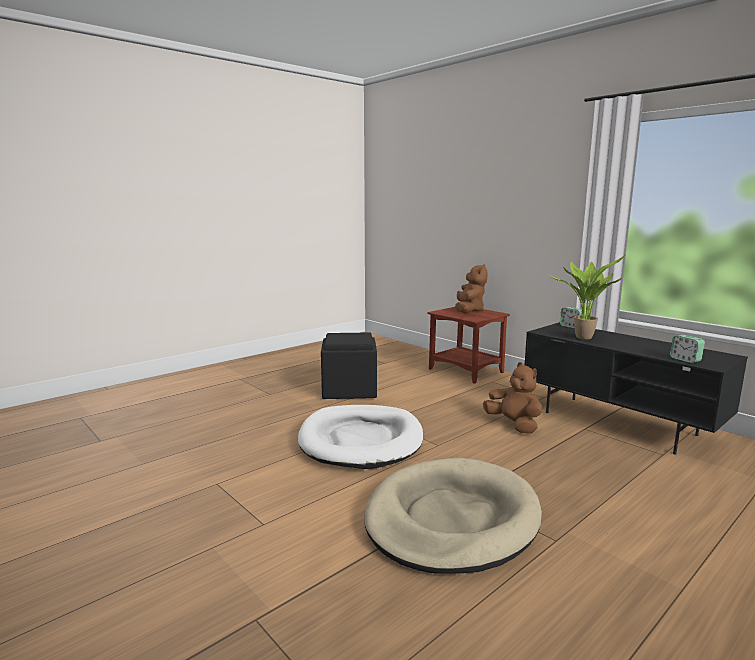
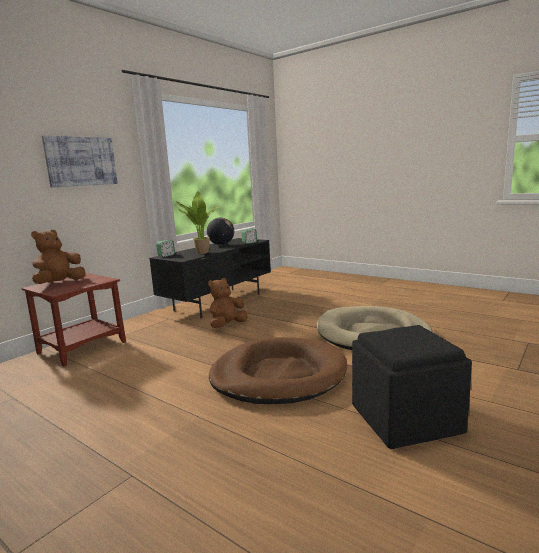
camera: 100 degrees left, 0 degrees up
(348, 390) = (128, 406): black ottoman -> black ottoman (405, 419)
(361, 440) = (278, 375): white dog bed -> brown dog bed
(469, 310) = (59, 283): brown plush toy -> brown plush toy turned 60 degrees counterclockwise
(532, 205) = (81, 161): none -> picture
(658, 346) = (221, 245): none -> globe

